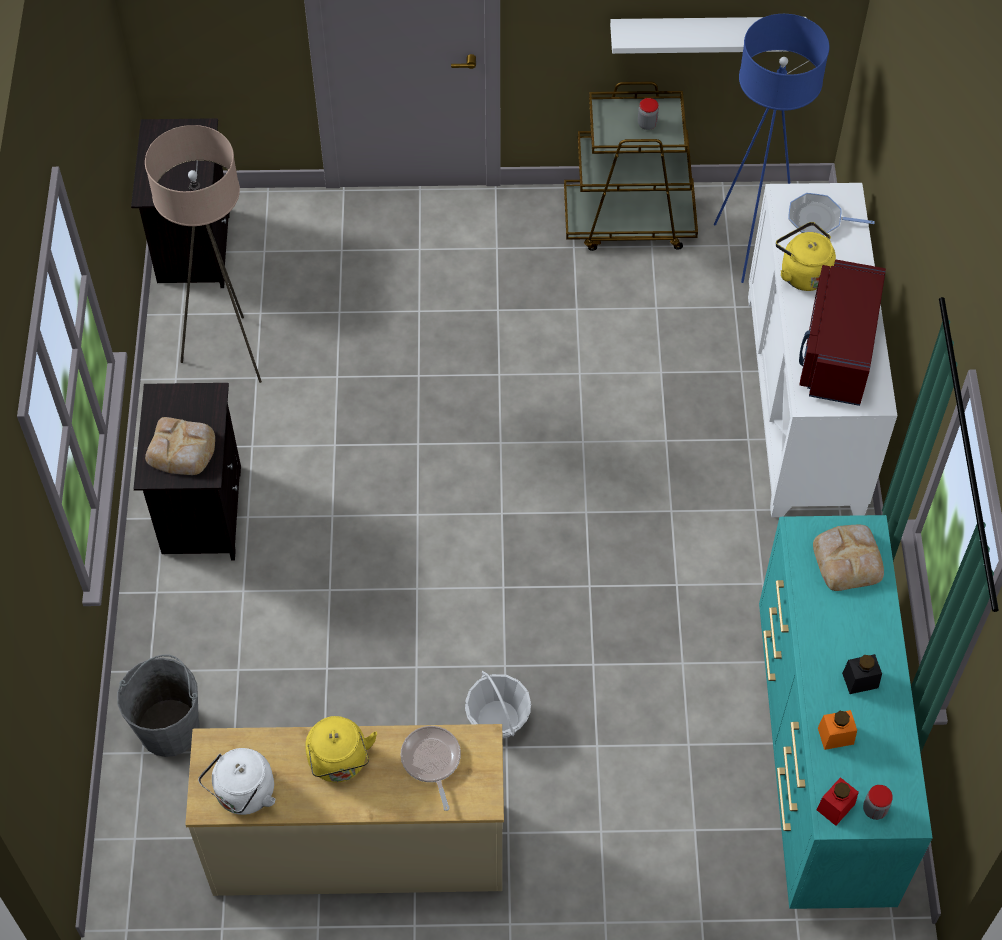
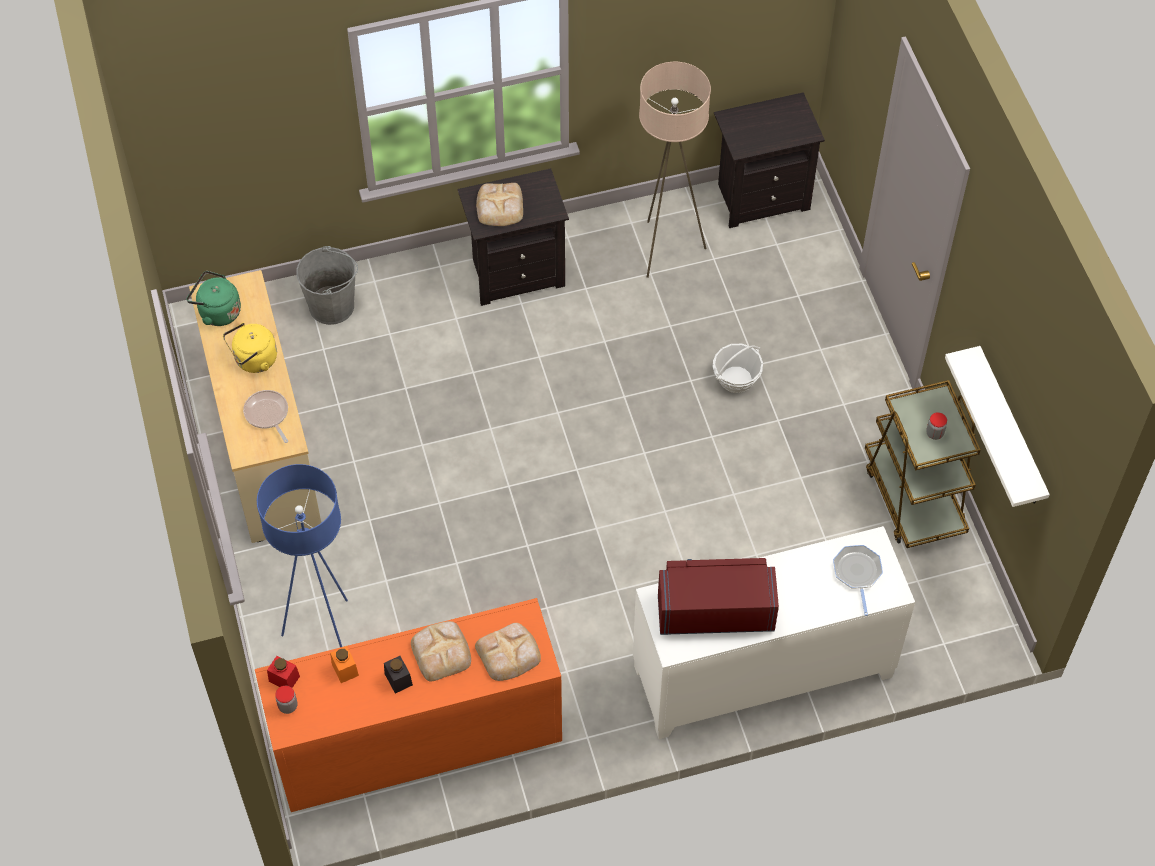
camera: 75 degrees right, 0 degrees up
(243, 795) = (217, 312): white kettle -> green kettle
(431, 761) = (267, 414): frying pan -> frying pan turned 90 degrees counterclockwise
(498, 719) = (391, 509): basket -> basket (736, 379)
(751, 247) = (922, 599): blue floor lamp -> blue floor lamp (325, 635)
(802, 273) = (792, 571): yellow kettle -> none
(821, 756) = (416, 742): turquoise dresser -> orange dresser
(831, 627) = (441, 651): none -> bread

